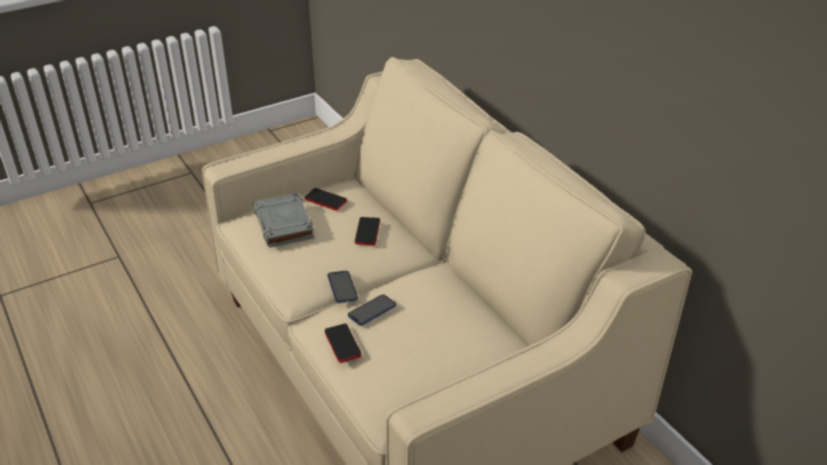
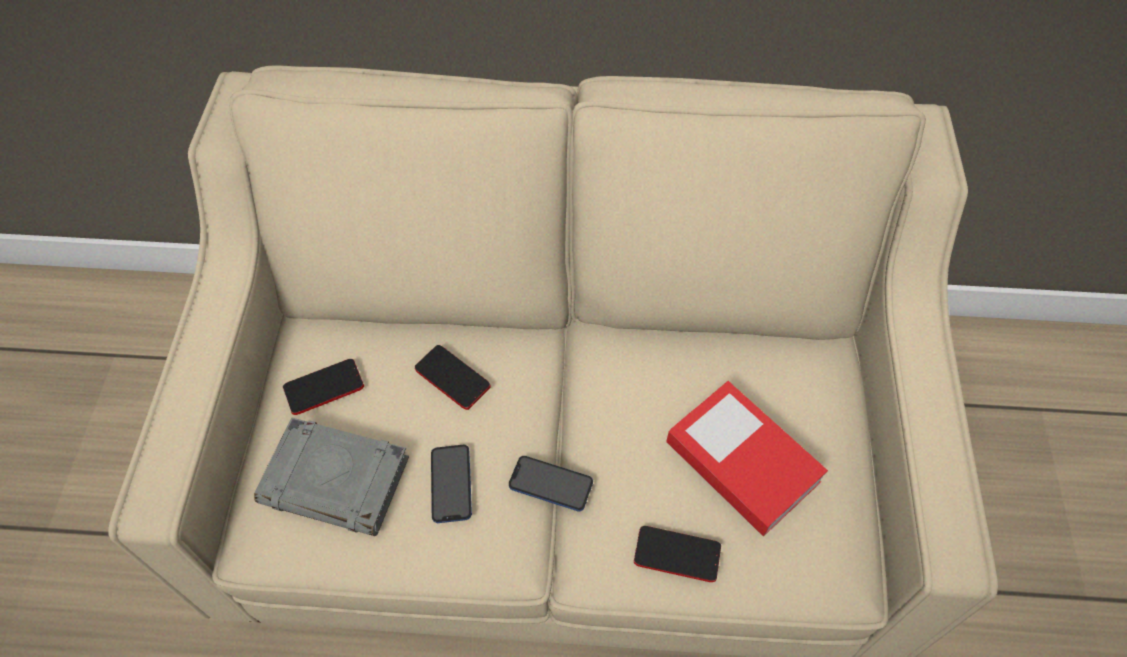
camera: 55 degrees left, 20 degrees up
(372, 311) = (634, 475): phone -> phone (451, 484)
(415, 344) = (742, 462): none -> book

